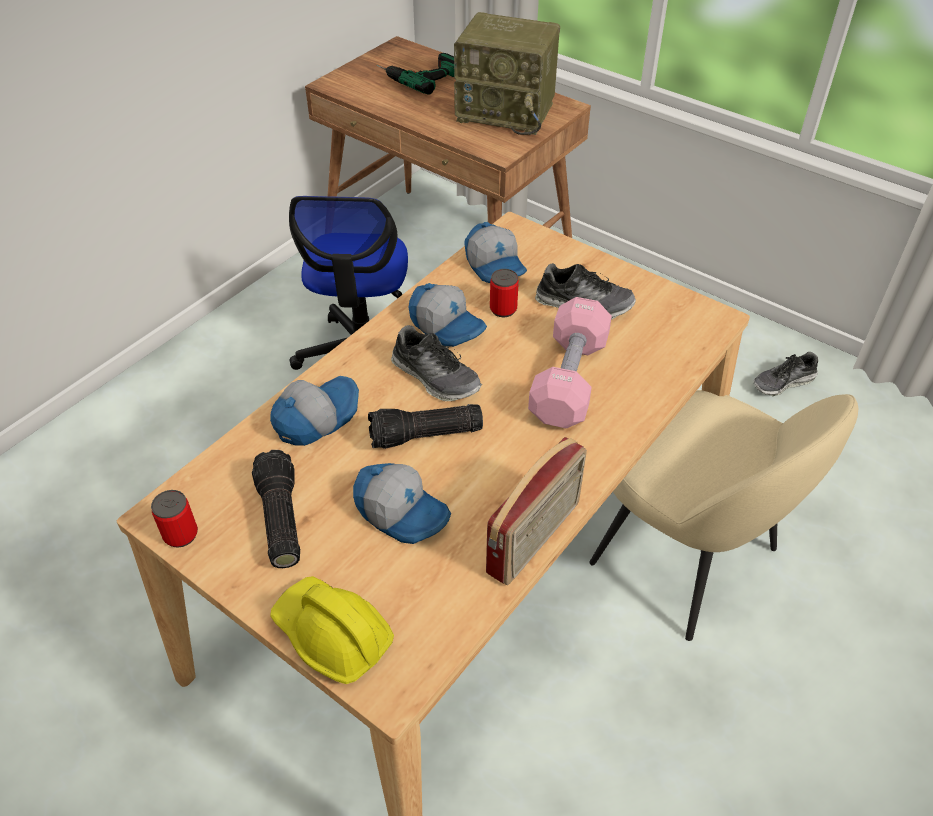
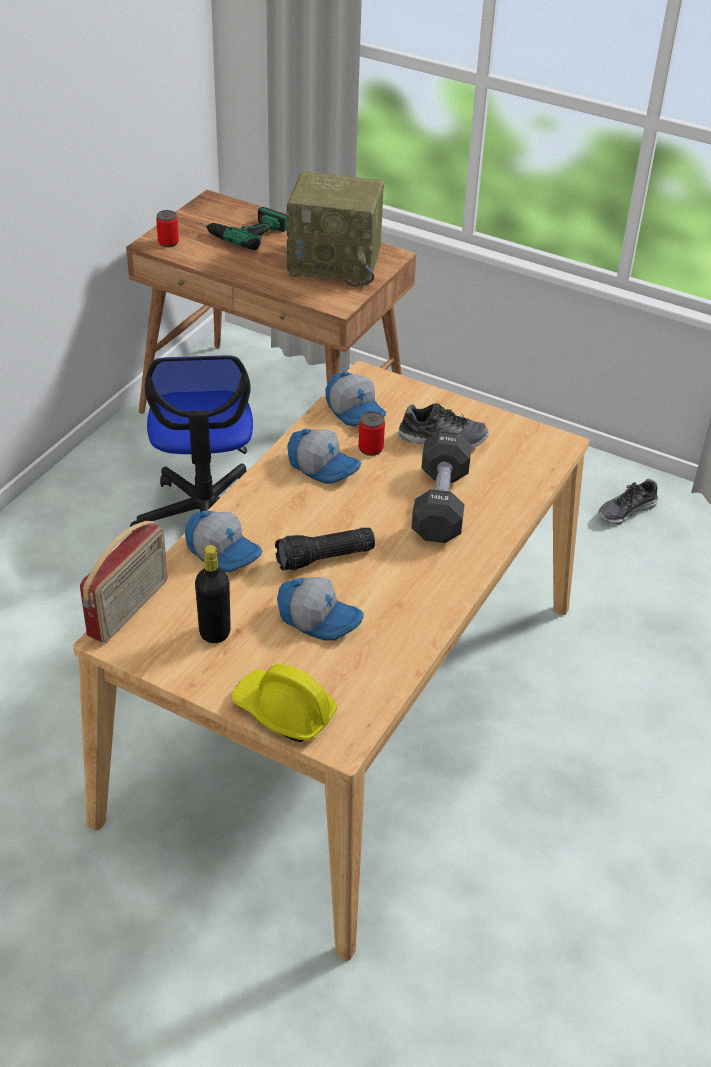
camera: 10 degrees left, 5 degrees down
(181, 534) = (133, 651): can -> can (168, 242)
(278, 519) = (215, 632): flashlight -> black bottle
(315, 417) = (224, 551): cap -> cap turned 90 degrees clockwise
(435, 377) = (323, 510): shoe -> none
(535, 538) = (435, 628): radio -> radio (130, 608)
(569, 380) = (440, 504): pink dumbbell -> black dumbbell
(688, 559) = (555, 676): beige chair -> none

